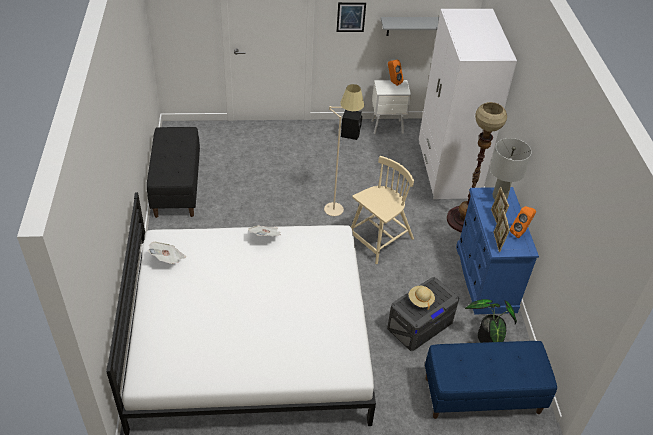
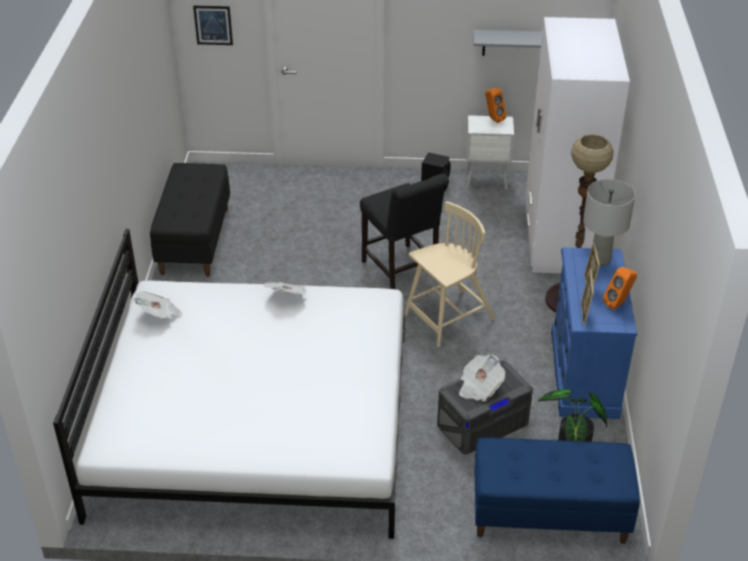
camera: 10 degrees right, 5 degrees down
(338, 204) = (402, 272): beige floor lamp -> black chair
(351, 17) = (433, 29): picture -> picture (213, 25)
(420, 300) = (479, 387): beige hat -> newspaper

